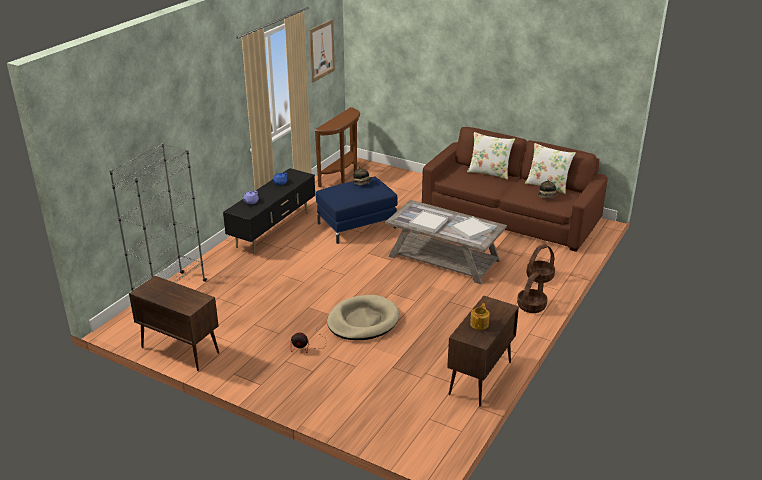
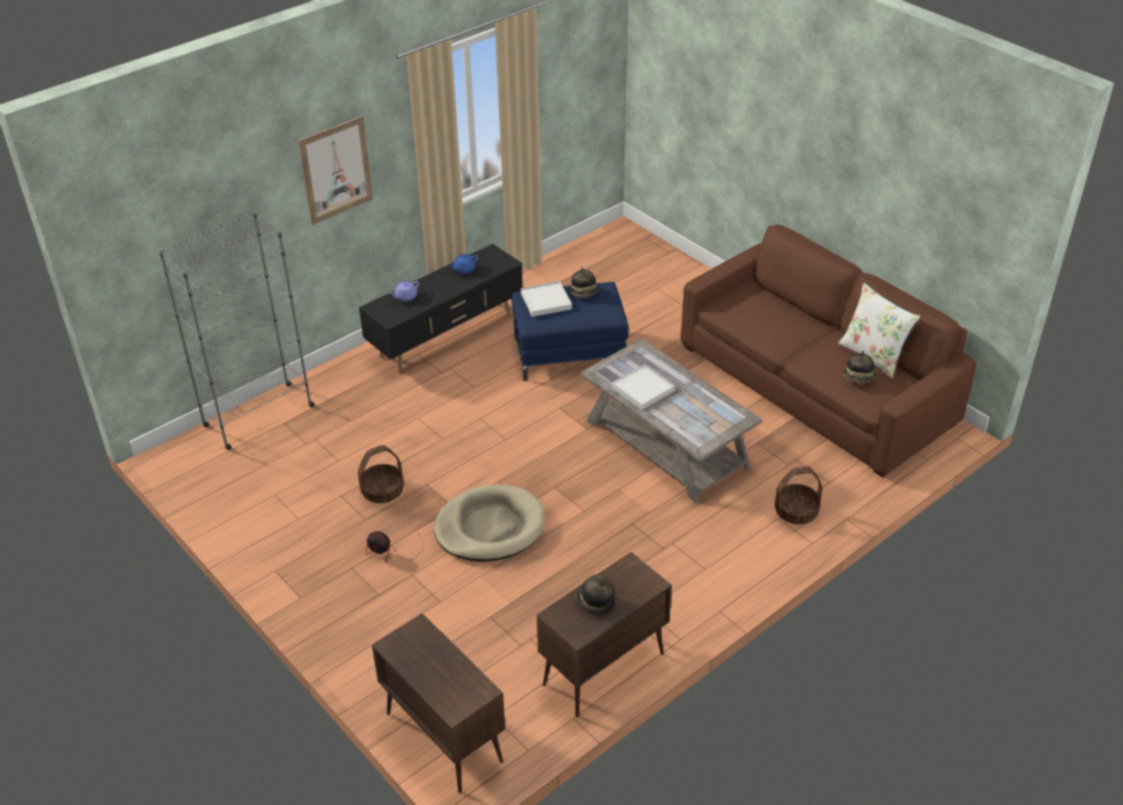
camera: 20 degrees right, 10 degrees up
(179, 350) = (226, 514): brown cabinet -> brown cabinet (443, 737)
(321, 50) = (577, 62): picture -> picture (336, 170)
(342, 176) = (596, 256): brown console table -> none
(471, 229) = (700, 416): white tray -> white tray (546, 301)
(479, 324) = (594, 602): teapot -> hat
(489, 173) = (792, 311): white pillow -> none
(531, 306) = (751, 563): basket -> basket (382, 491)

